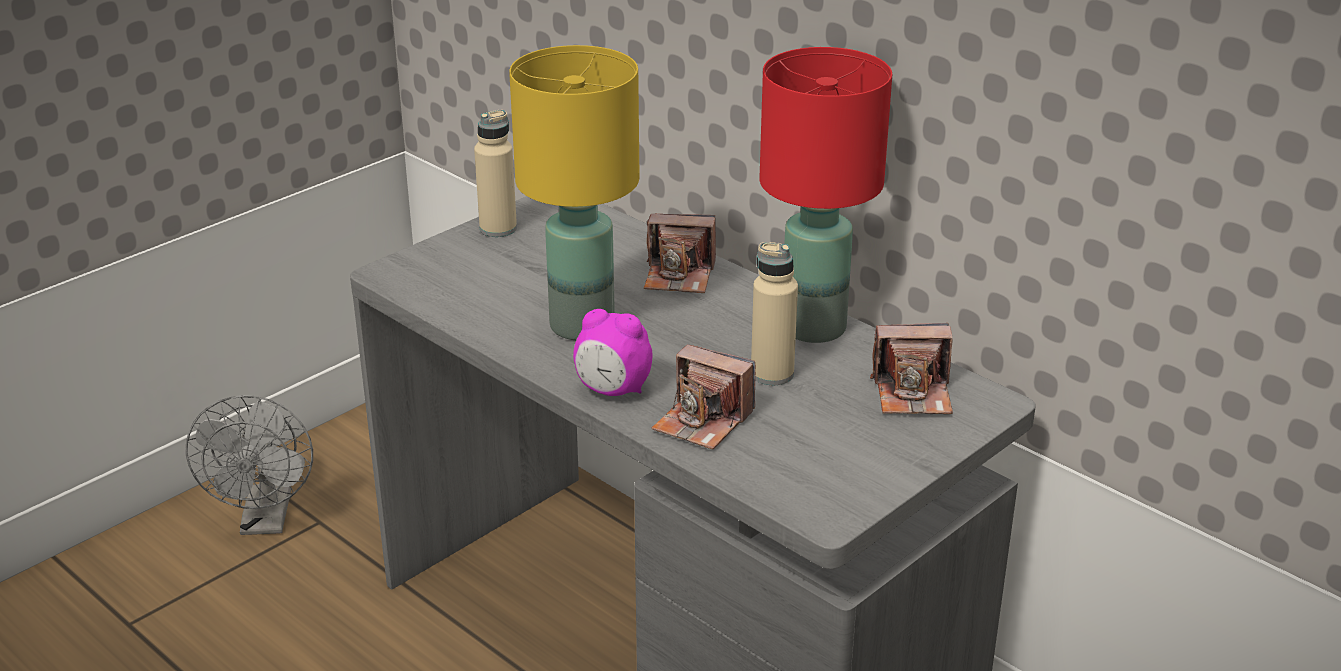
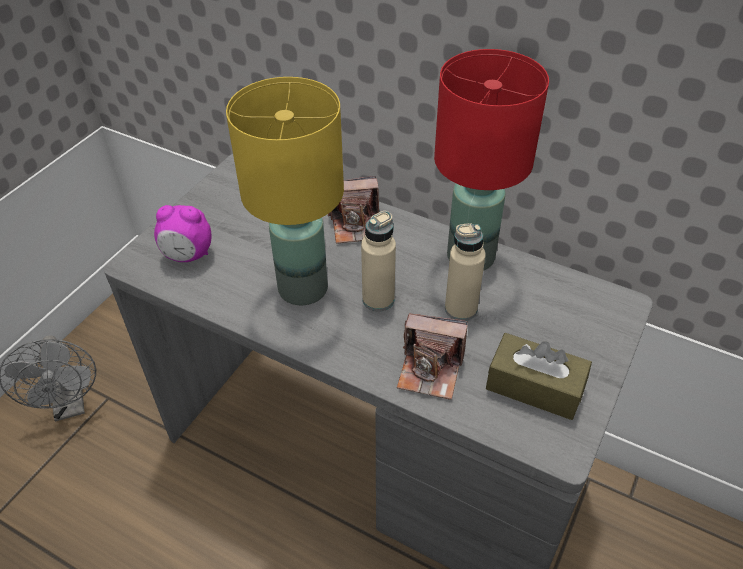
camera: 15 degrees left, 15 degrees up
(498, 228) = (205, 203): beige bottle -> beige bottle (378, 299)
(613, 390) = (351, 351): alarm clock -> alarm clock (188, 255)
(826, 457) = (534, 387): none -> brown tissue box
(913, 394) = (567, 307): camera -> none

